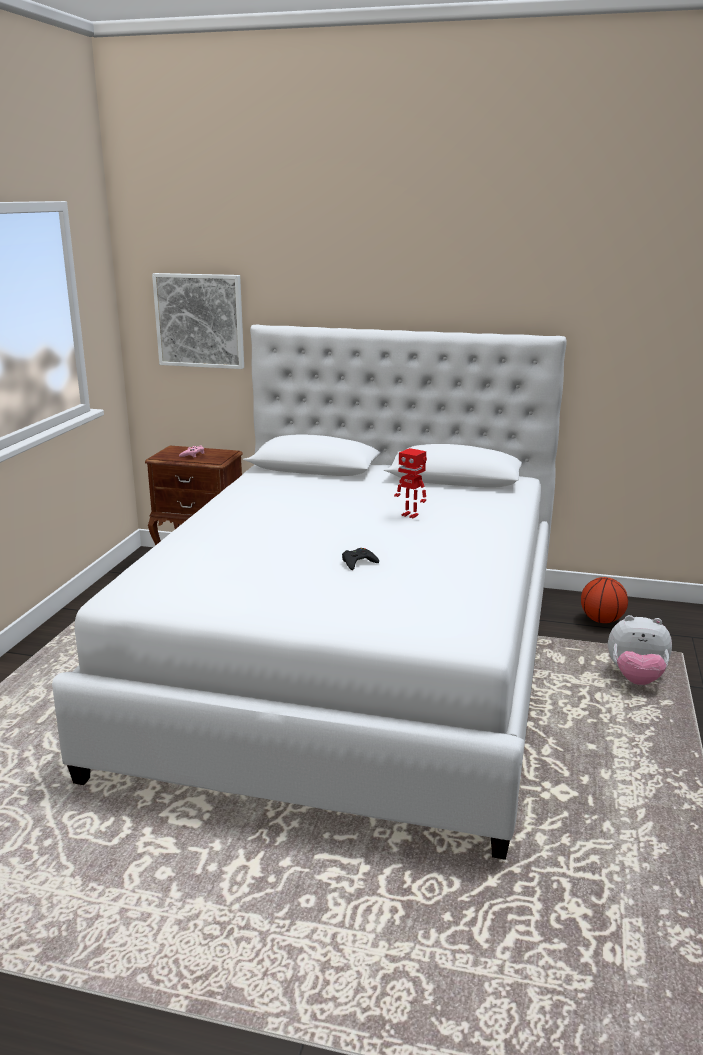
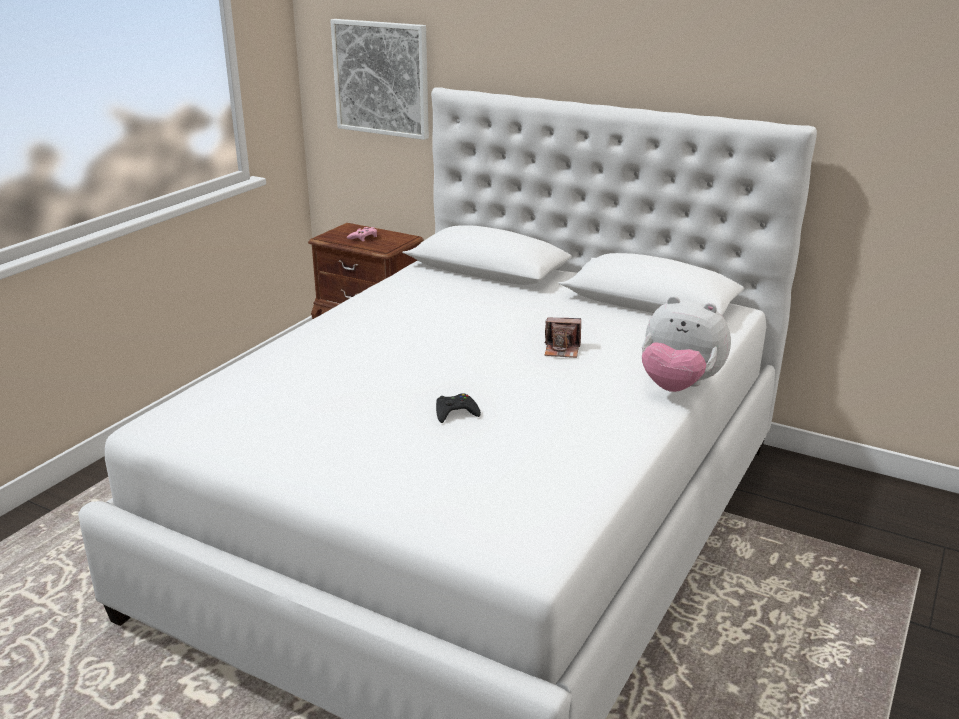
camera: 15 degrees right, 5 degrees up
(410, 515) = (562, 350): toy robot -> camera
(601, 620) = (826, 504): basketball -> none
(636, 679) = (838, 597): plush toy -> plush toy (679, 386)

